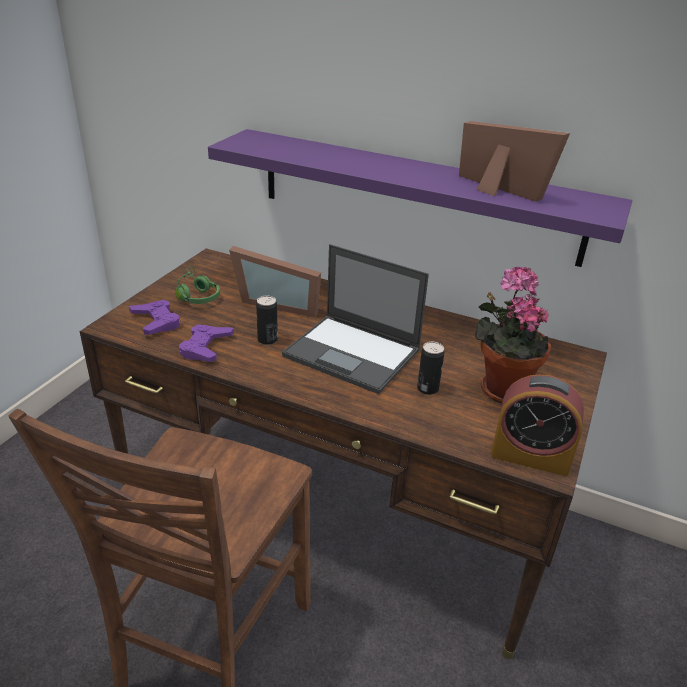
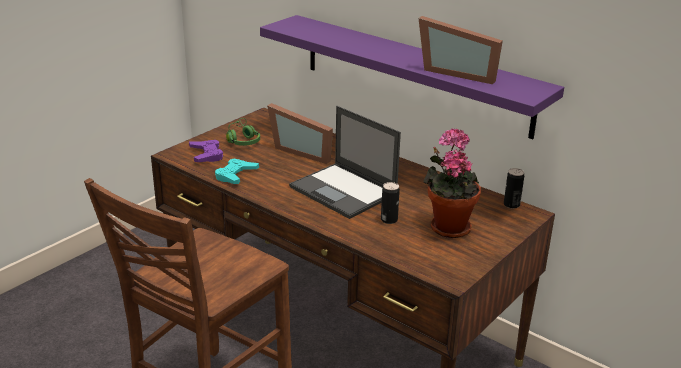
camera: 15 degrees right, 5 degrees down
(206, 347) = (236, 175): purple game controller -> turquoise game controller
(267, 340) = (283, 175): can -> can (511, 205)
(497, 190) = (458, 72): picture frame -> picture frame turned 150 degrees clockwise
(530, 456) = (442, 270): alarm clock -> none

